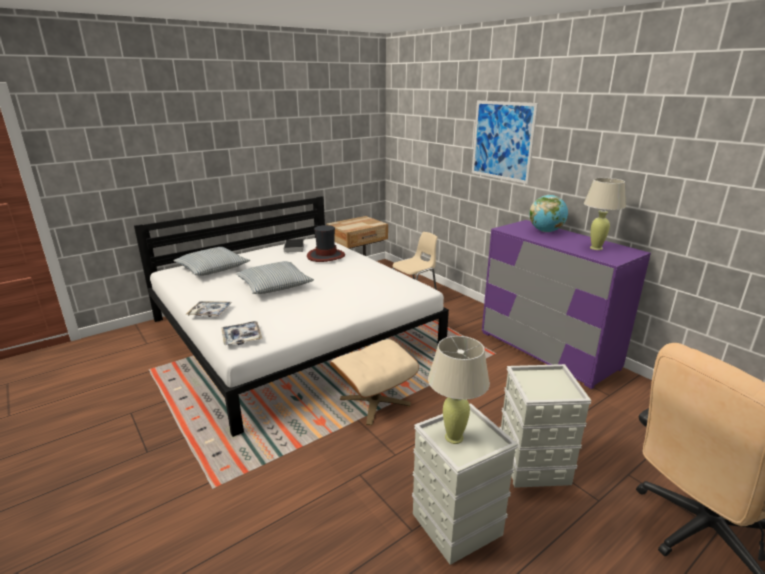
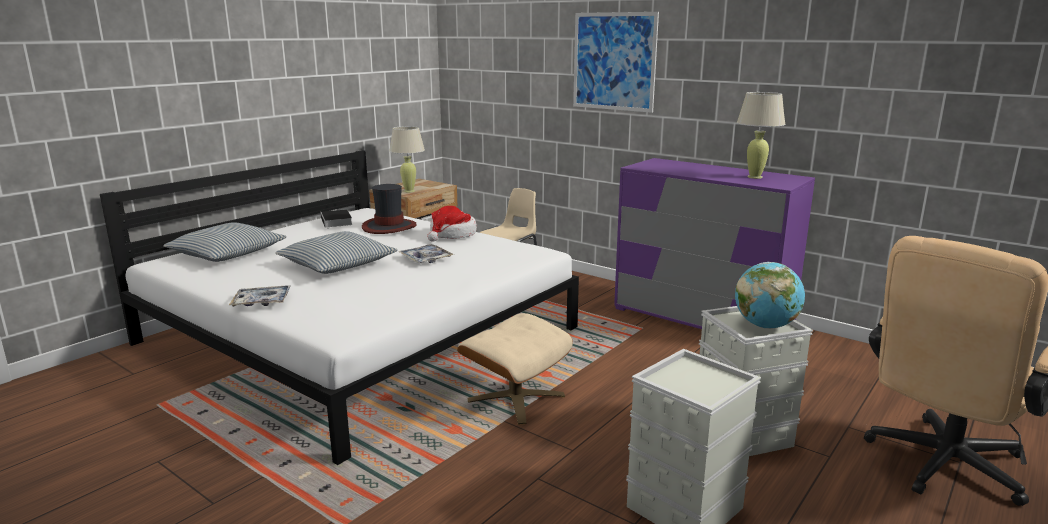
camera: 15 degrees left, 5 degrees down
(242, 337) = (331, 323): tray -> tray (426, 259)
(365, 267) = (452, 235): none -> hat
(454, 437) = (684, 383): beige table lamp -> beige table lamp (409, 191)
(546, 231) = (686, 166): globe -> globe (765, 326)

